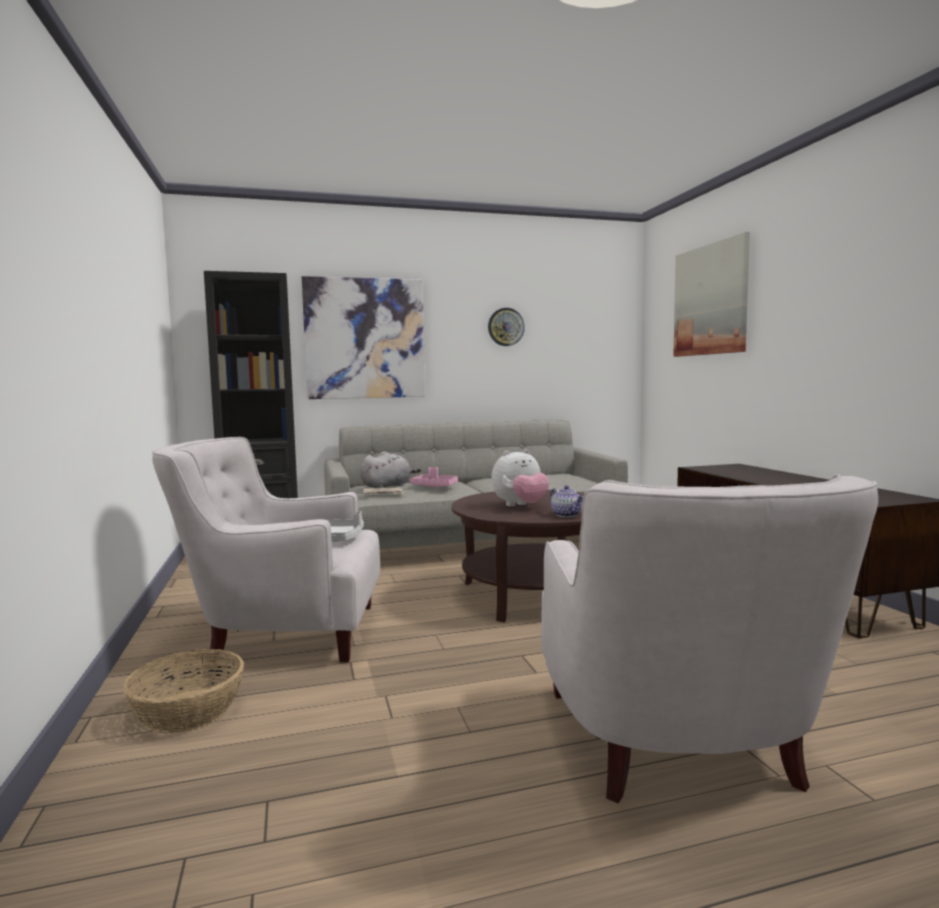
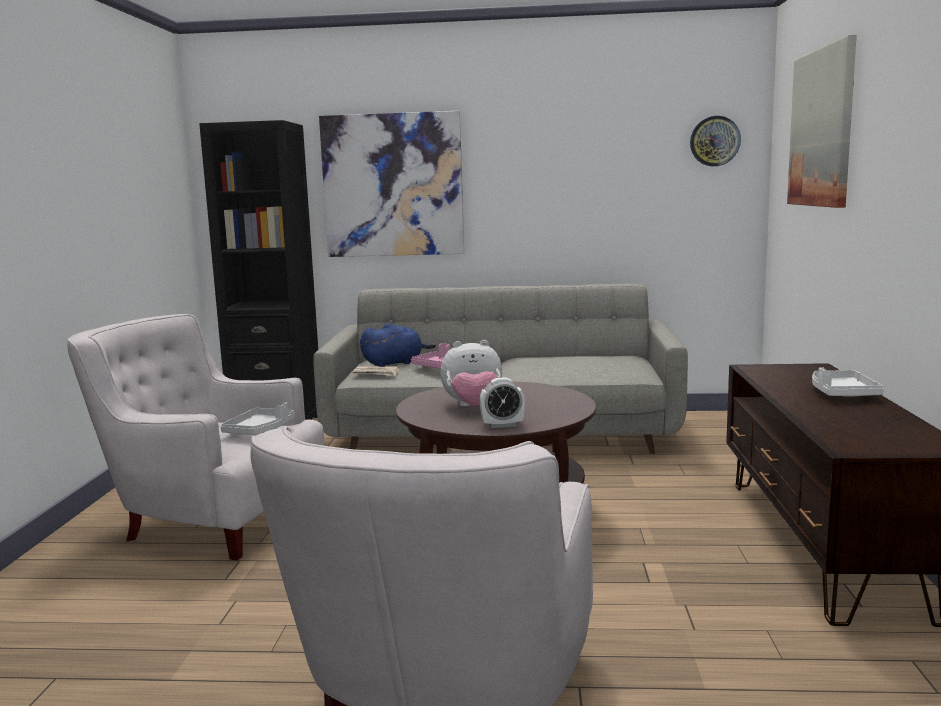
camera: 20 degrees right, 5 degrees up
(187, 710) = (69, 585): basket -> none
(387, 486) = (395, 363): grey plush toy -> blue plush toy
(505, 327) = (569, 164): wall clock -> wall clock (714, 141)
(567, 515) = (502, 425): teapot -> alarm clock
(786, 477) = (841, 393): none -> white tray

